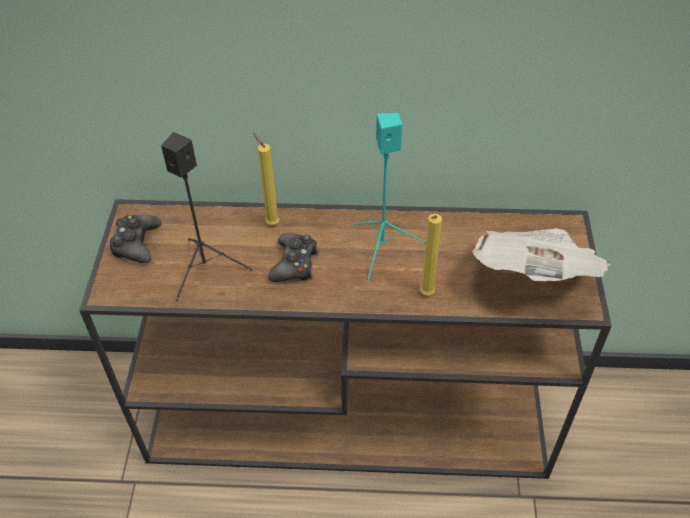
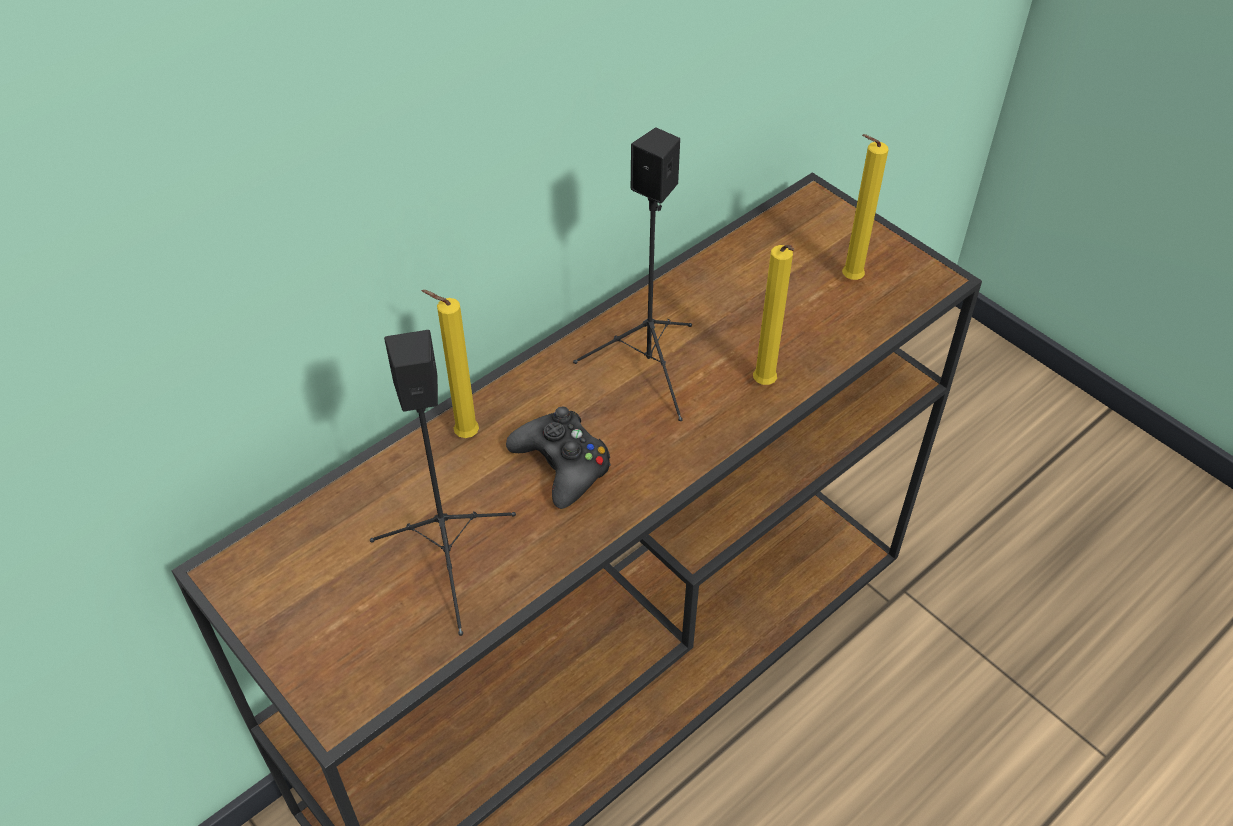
camera: 45 degrees left, 0 degrees up
(136, 243) = (295, 606): black game controller -> none
(382, 250) = (649, 369): turquoise speaker -> black speaker
(534, 275) = (848, 279): newspaper -> yellow candle

